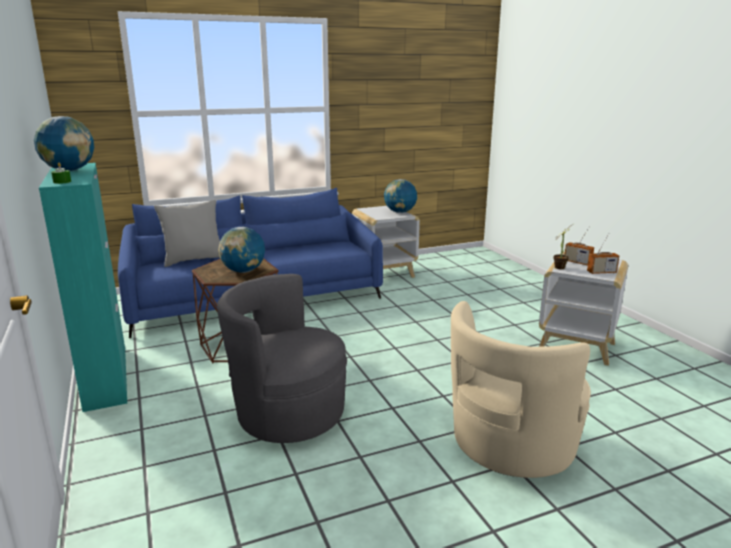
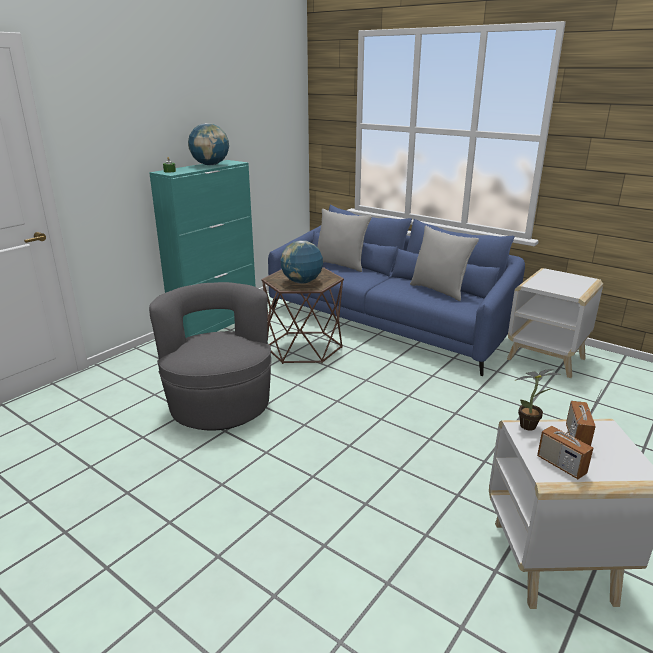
camera: 60 degrees right, 5 degrees up
(310, 247) = (439, 290): none -> grey pillow
(400, 212) = (575, 288): globe -> none
(510, 445) = (251, 547): beige armchair -> none

